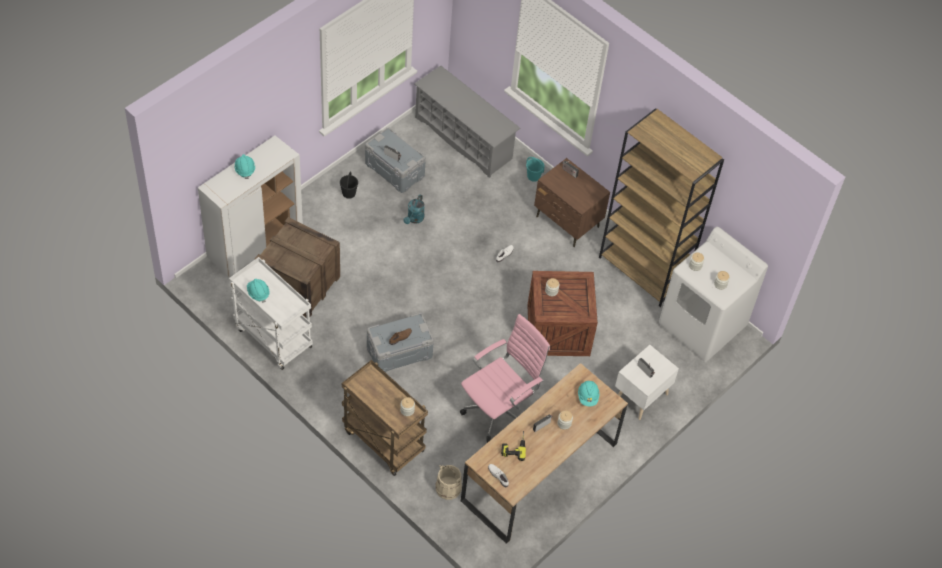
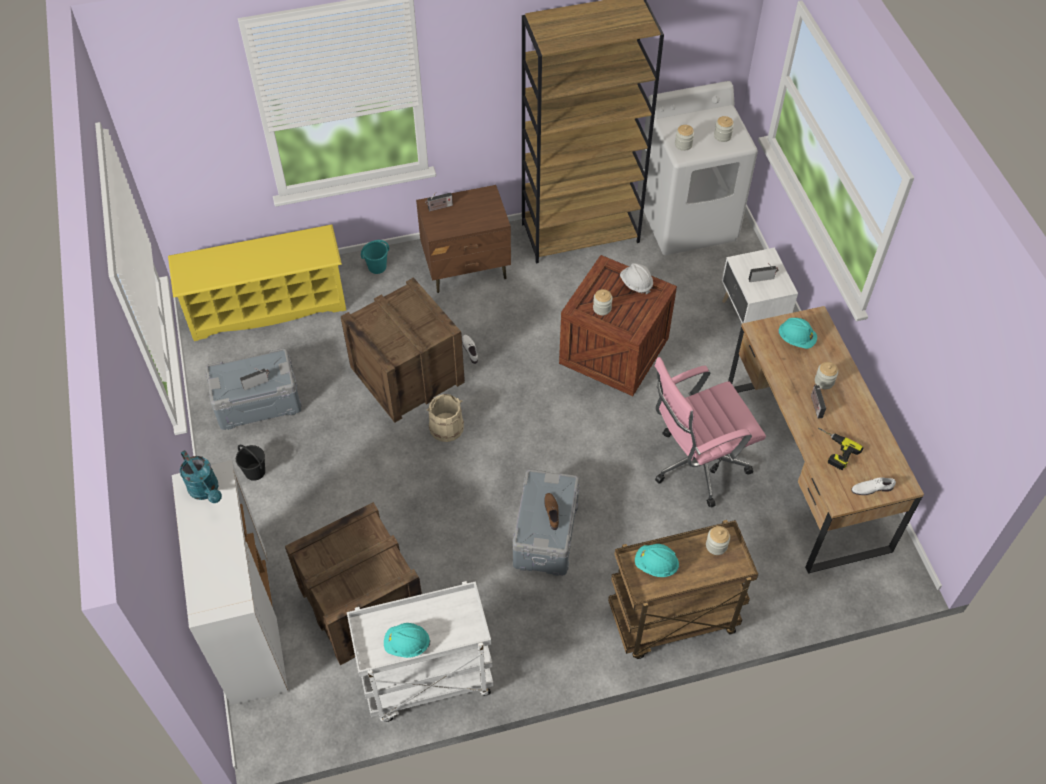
camera: 55 degrees left, 0 degrees up
(245, 170) = (205, 544): turquoise hard hat -> turquoise hard hat (655, 565)
(414, 219) = (351, 418): turquoise watering can -> turquoise watering can (206, 491)
(448, 488) = (782, 578): beige bucket -> beige bucket (446, 427)
(463, 231) = (407, 375): none -> crate
(464, 138) = (267, 307): grey shoe rack -> yellow shoe rack
(499, 410) = (695, 466): pink office chair -> pink office chair turned 105 degrees counterclockwise
(584, 301) = (636, 284): none -> white hard hat

